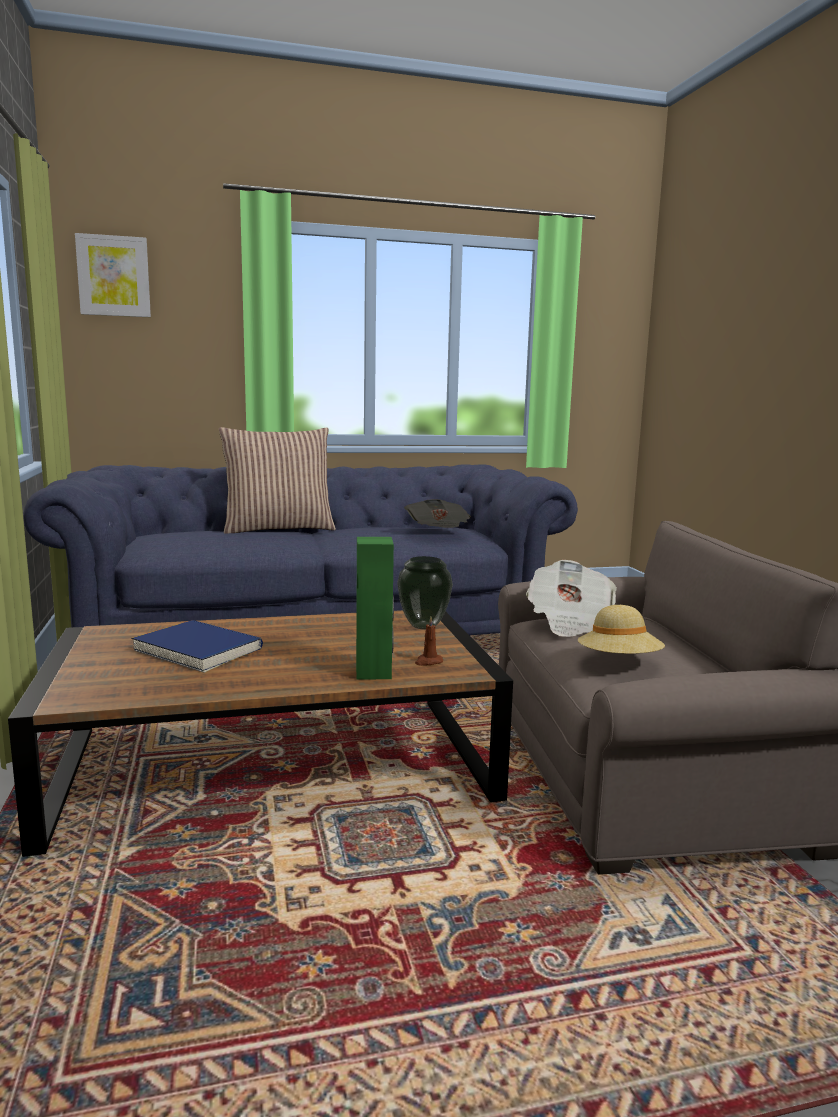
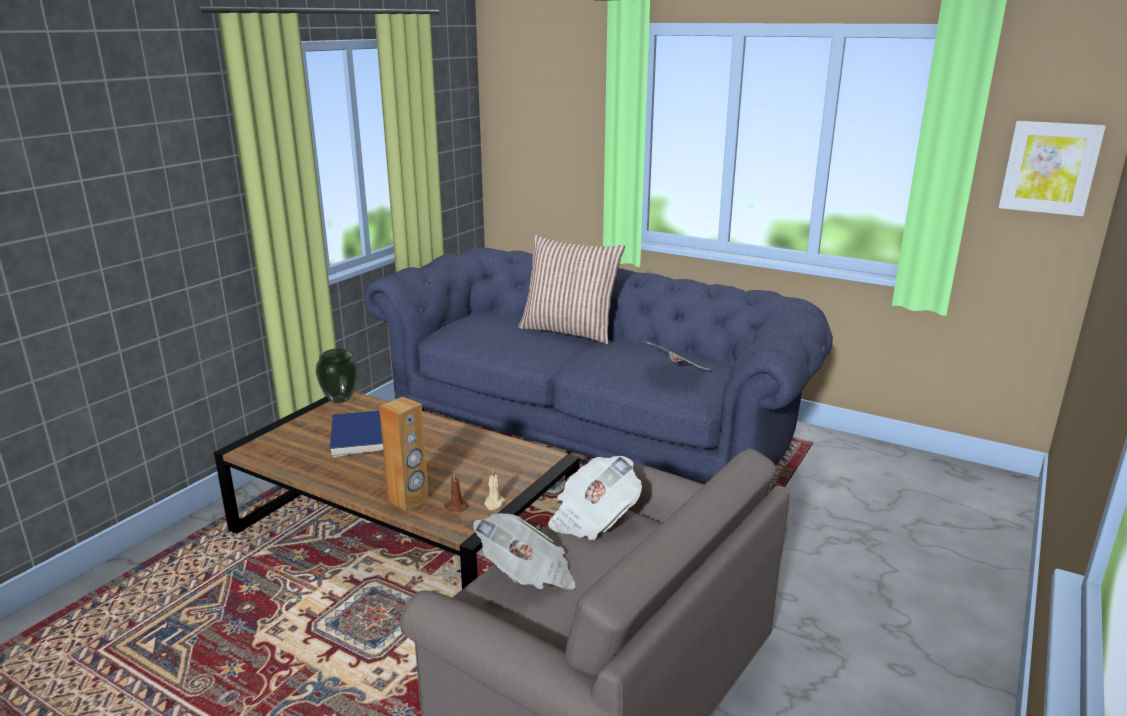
camera: 45 degrees right, 10 degrees up
(114, 276) = (519, 82): picture -> picture (1049, 167)
(374, 672) = (408, 500): green speaker -> brown speaker
(423, 626) = (524, 470): vase -> vase (340, 399)
(454, 650) = (494, 503): none -> beige candle
(619, 662) = (527, 575): beige hat -> newspaper

